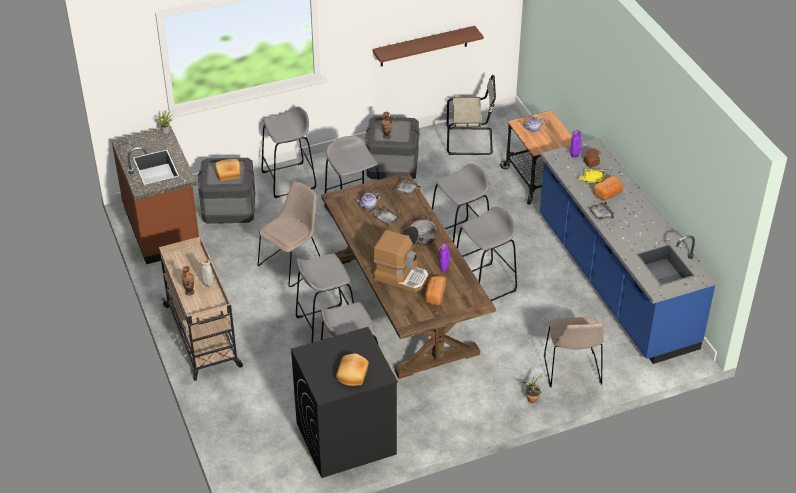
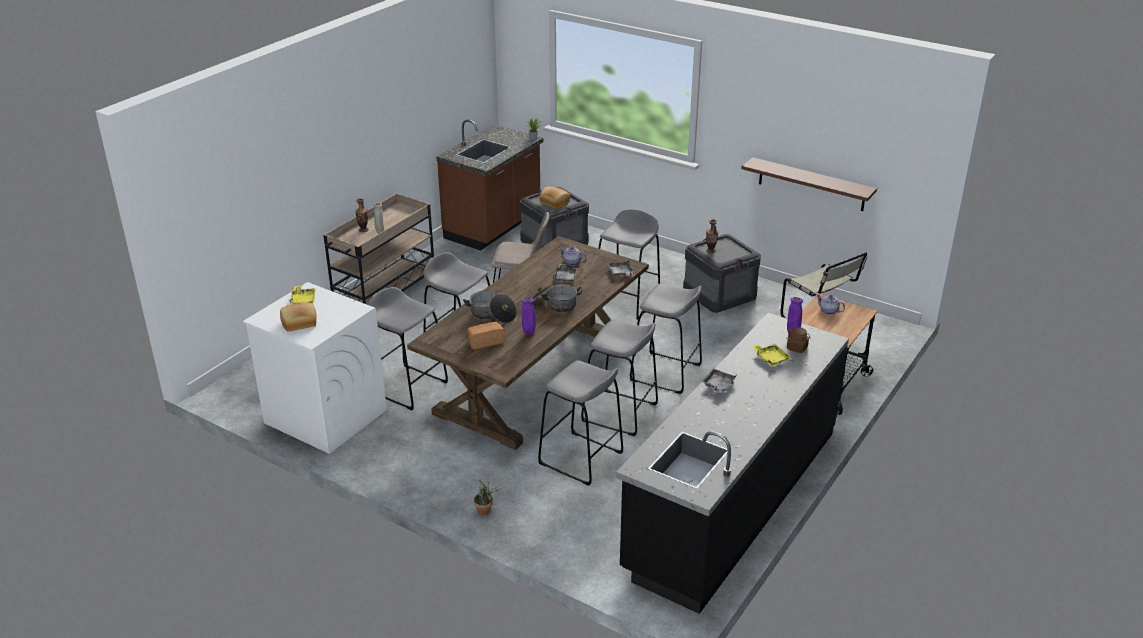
camera: 55 degrees right, 10 degrees down
(289, 180) = (627, 255): grey stool -> grey stool (581, 458)
(318, 360) = (303, 300): none -> yellow tray
(345, 439) = (324, 416): black washing machine -> white washing machine
(401, 276) = (492, 314): coffee machine -> cooking pot
(572, 371) = (555, 523): beige chair -> none
(608, 194) = (759, 377): bread -> none
(614, 281) = (732, 499): blue counter -> black counter

